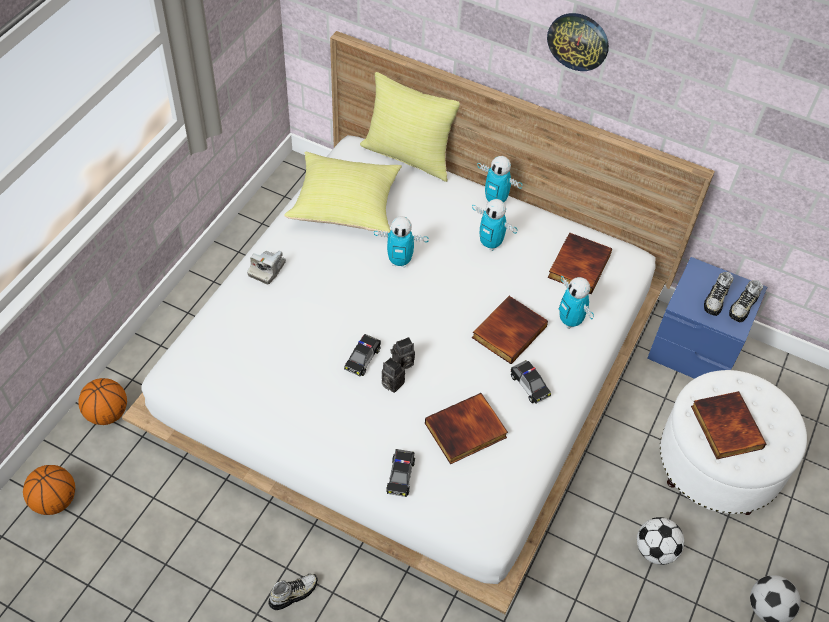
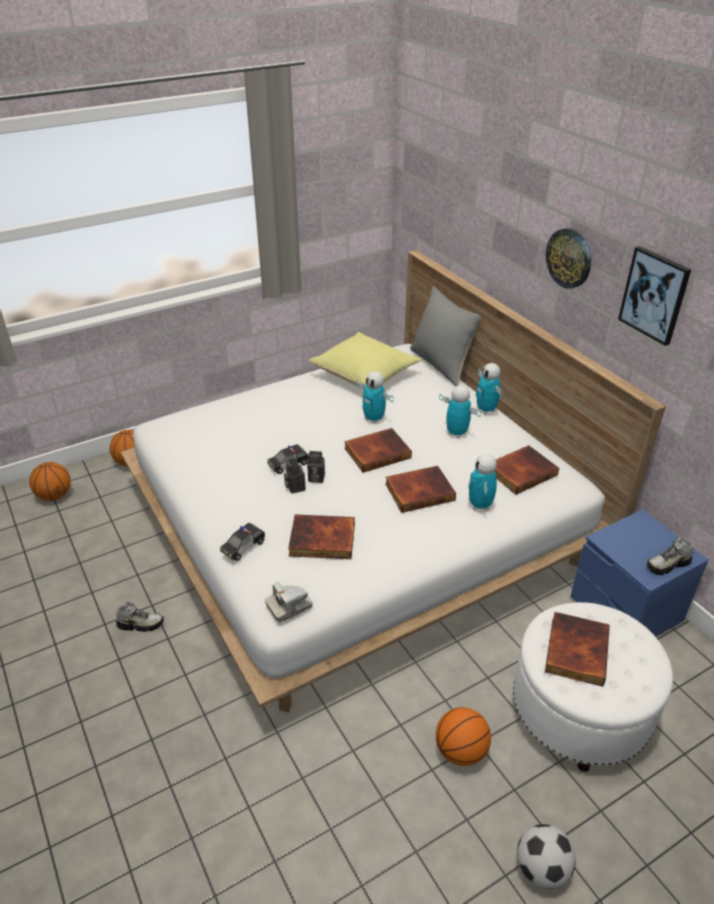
camera: 35 degrees right, 15 degrees down
(267, 269) = (275, 391): camera -> camera (289, 606)
(409, 155) = (442, 364): yellow pillow -> grey pillow
(435, 302) = (377, 452): none -> book
(490, 244) = (456, 433): toy robot -> toy robot turned 150 degrees clockwise
(529, 385) = (404, 533): toy car -> none
(655, 550) = (460, 751): football -> basketball
(692, 75) = (654, 295): none -> picture
(715, 300) = (642, 549): shoe -> none

